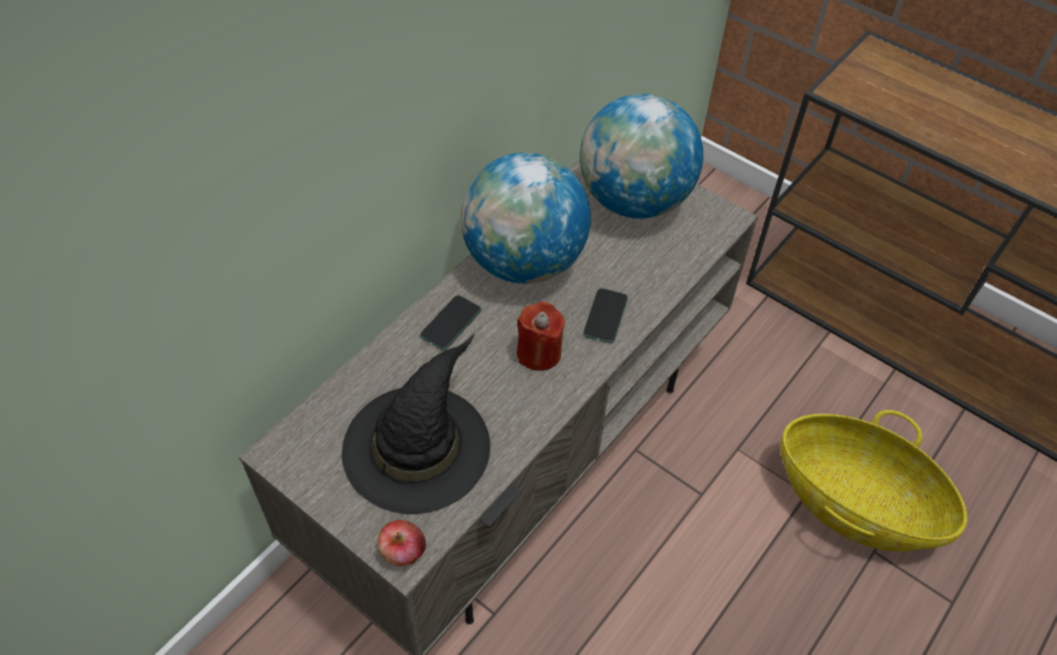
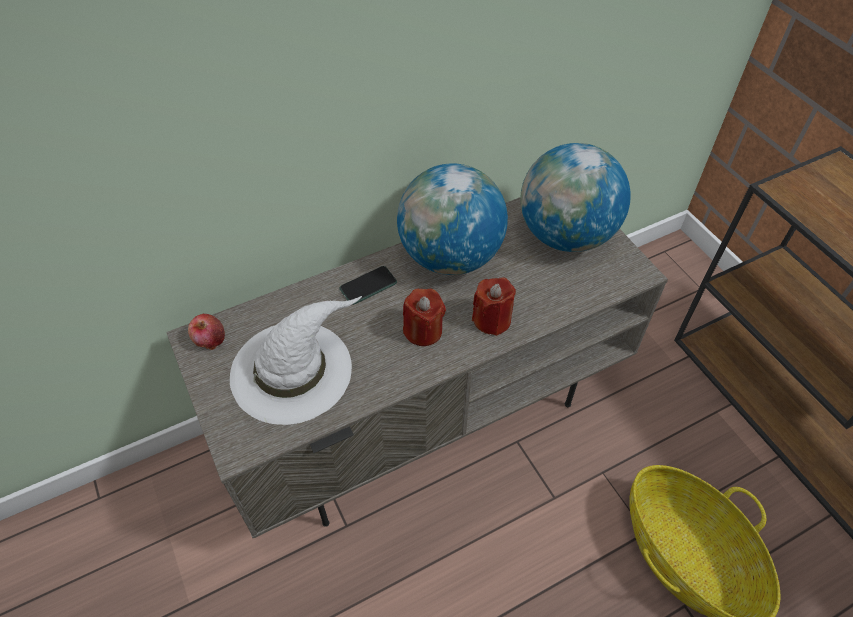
camera: 25 degrees right, 0 degrees up
(403, 552) = (237, 446): apple -> apple (210, 340)
(417, 445) = (292, 369): black hat -> white hat
(605, 316) = (492, 320): phone -> red candle

